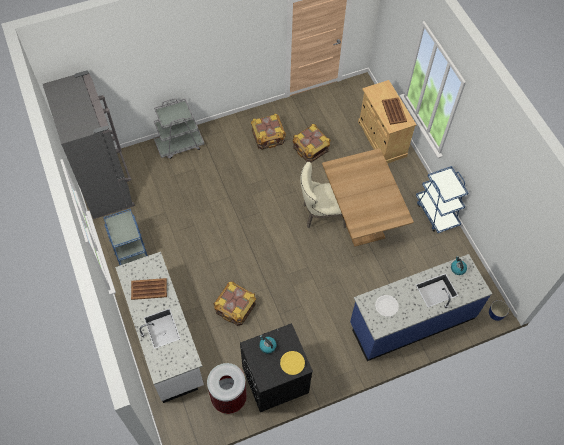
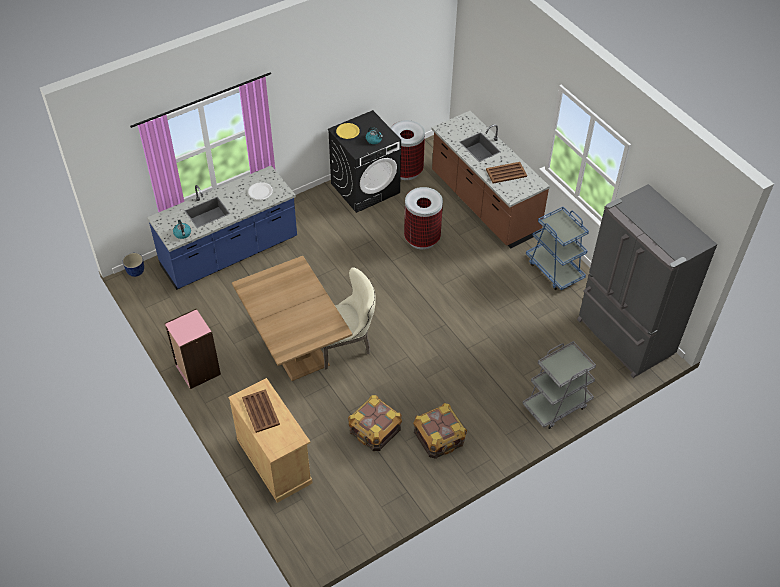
camera: 170 degrees right, 10 degrees down
(165, 338) = (483, 204): white counter -> brown counter
(235, 307) = (422, 238): crate -> trash can
(436, 213) = (197, 370): blue cart -> pink bookcase

